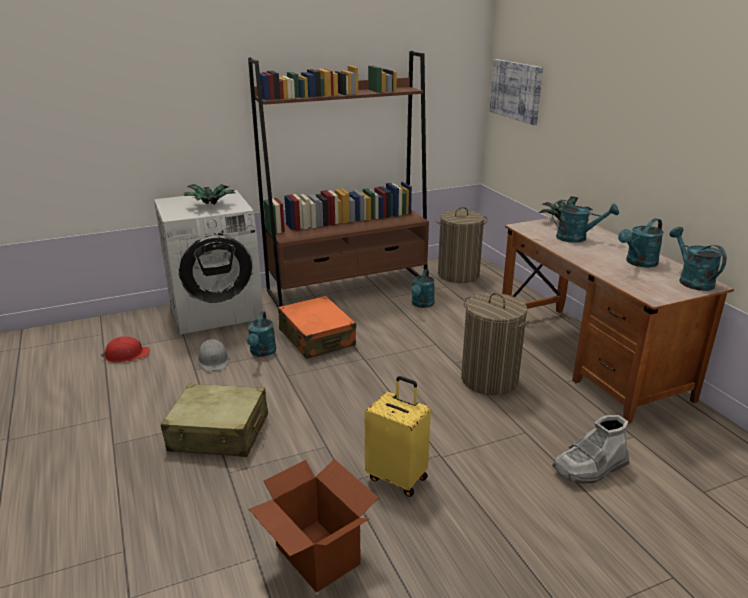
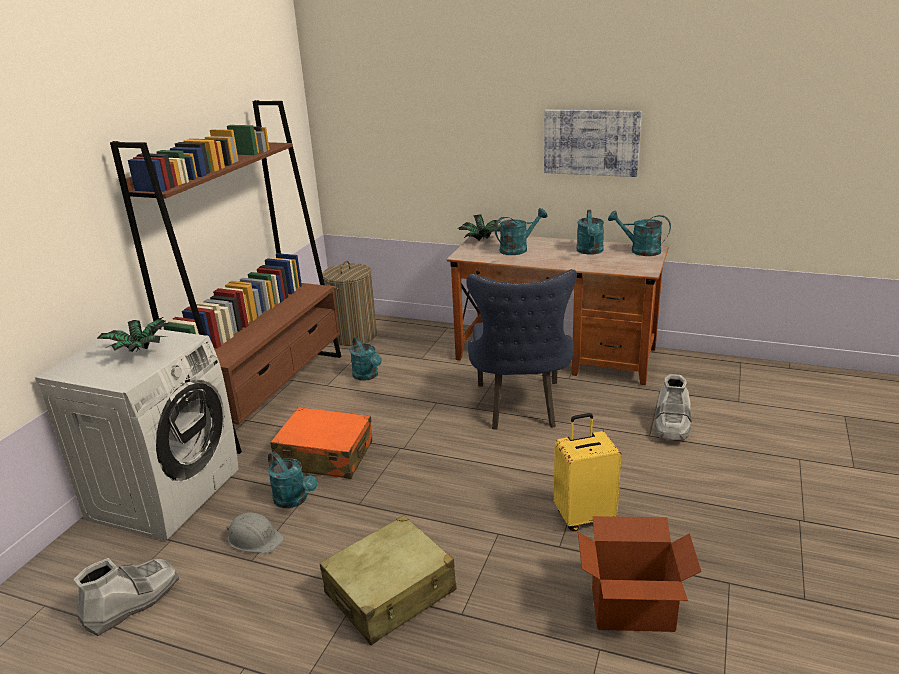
camera: 45 degrees left, 0 degrees up
(126, 355) = (132, 602): red hard hat -> grey boot
(489, 379) = (520, 406): laundry basket -> blue chair
(516, 90) = (360, 125): picture -> picture (591, 142)

